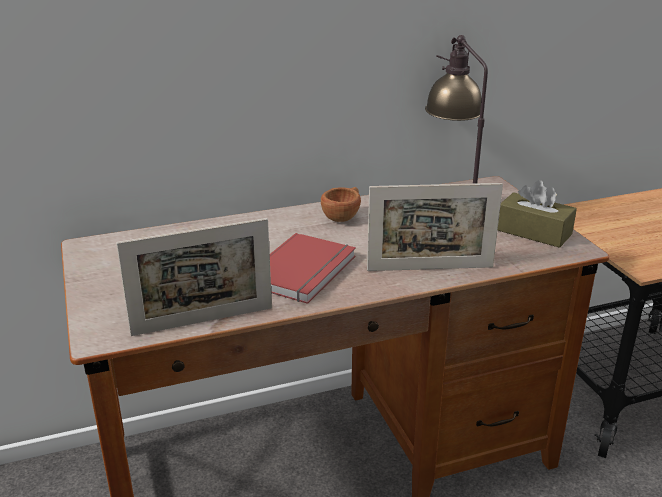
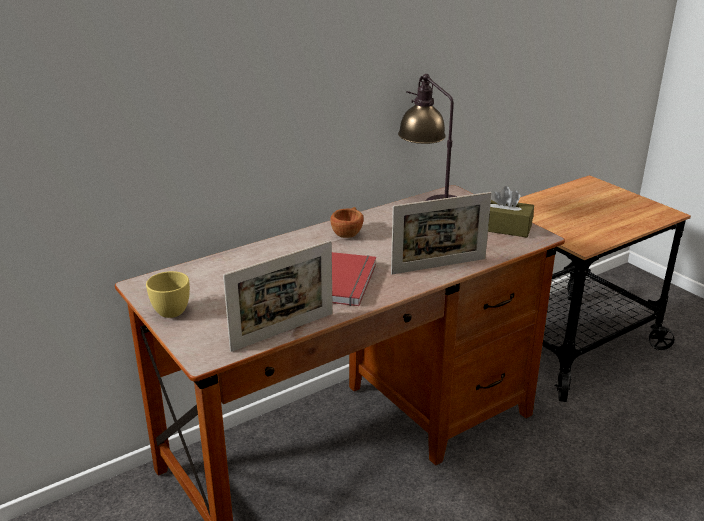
camera: 15 degrees left, 0 degrees up
(102, 277) = (174, 309): none -> yellow cup

